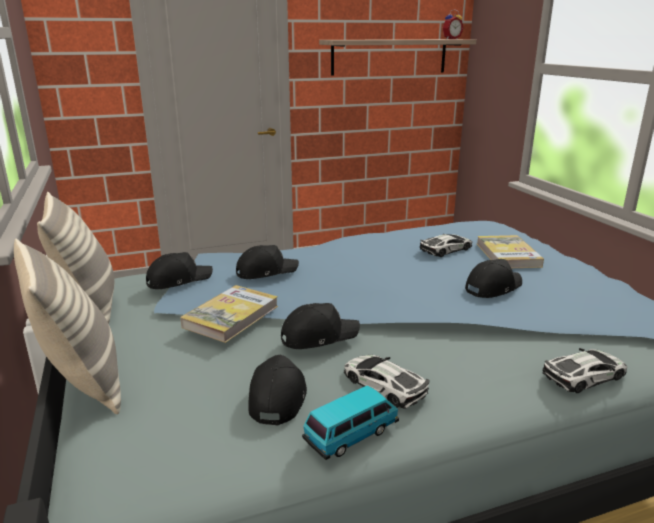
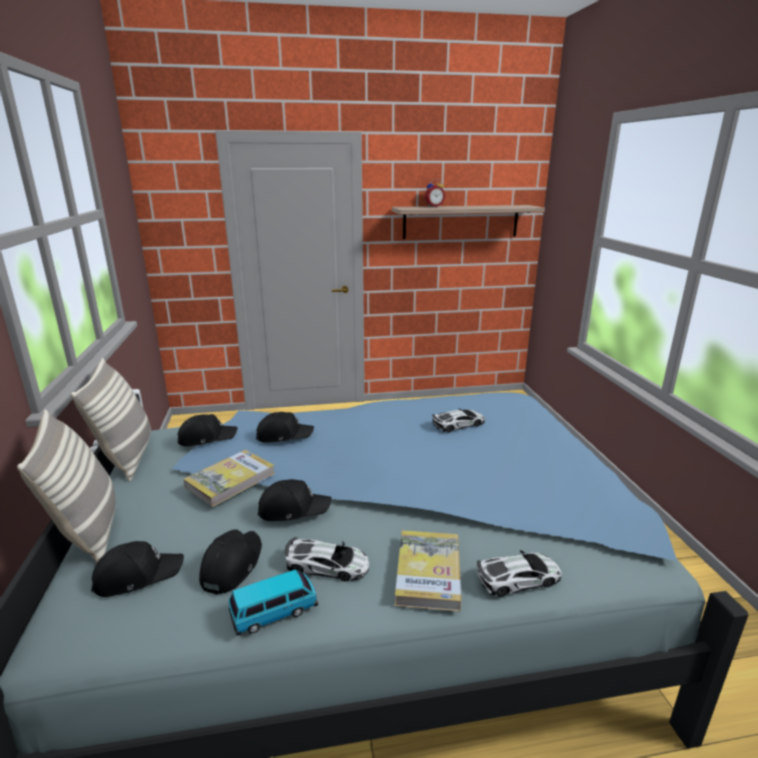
camera: 10 degrees right, 0 degrees up
(384, 385) = (327, 565): toy car -> toy car turned 135 degrees clockwise
(451, 39) = (520, 206): alarm clock -> alarm clock (433, 206)
(492, 287) = (479, 471): black cap -> black cap (137, 575)
(507, 255) = (514, 435): book -> book (428, 572)

